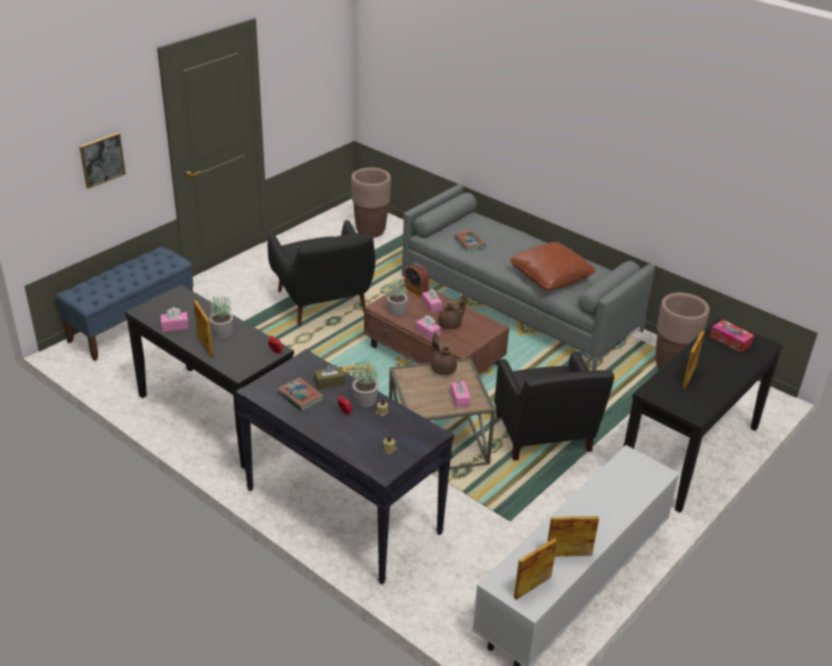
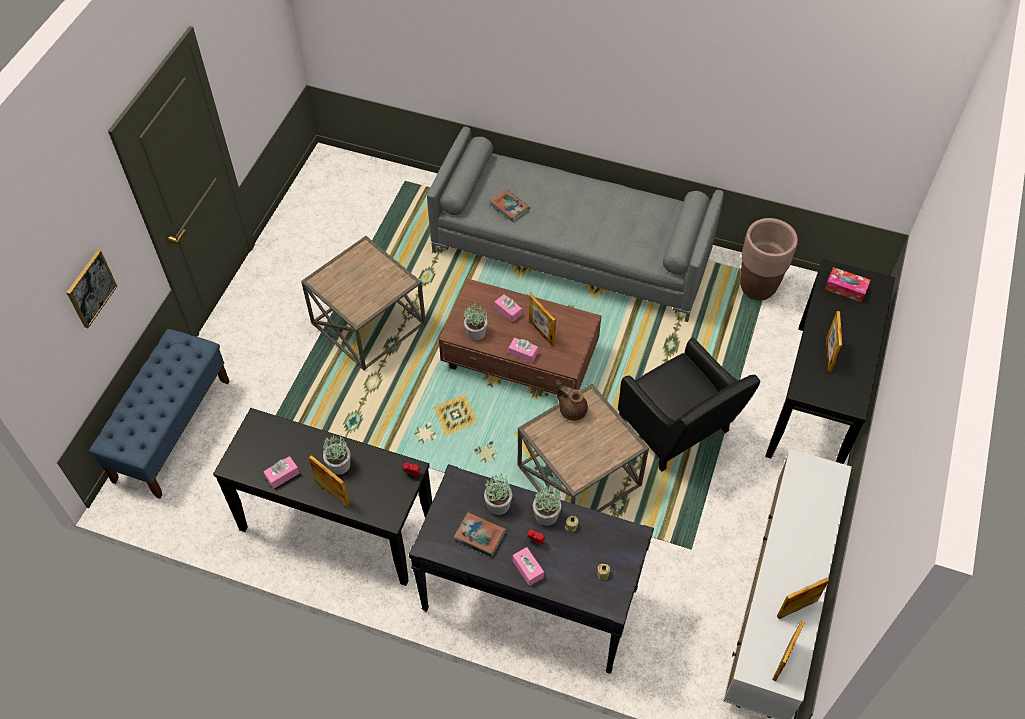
camera: 20 degrees left, 20 degrees up
(323, 304) = (368, 324): black armchair -> brown side table
(329, 382) = (498, 504): brown tissue box -> potted plant
(370, 231) = (364, 192): brown planter -> none
(416, 290) = (481, 294): alarm clock -> none
(451, 324) = (541, 333): brown teapot -> picture frame
(460, 398) = (608, 445): pink tissue box -> pink tissue box (528, 569)
(550, 277) = (616, 232): brown pillow -> none

